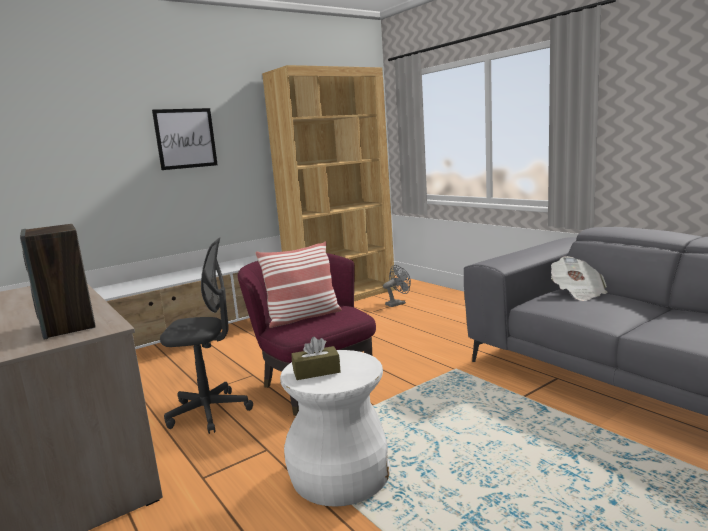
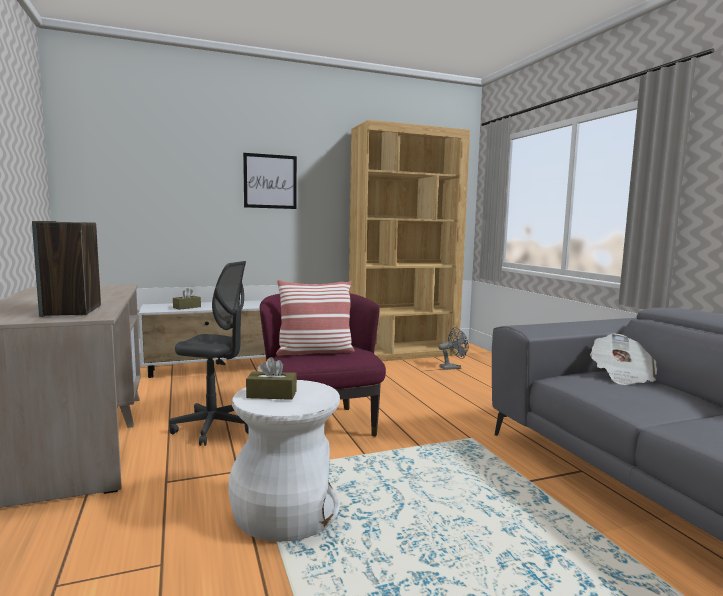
camera: 15 degrees right, 5 degrees down
(122, 290) = (187, 307): none -> brown tissue box

